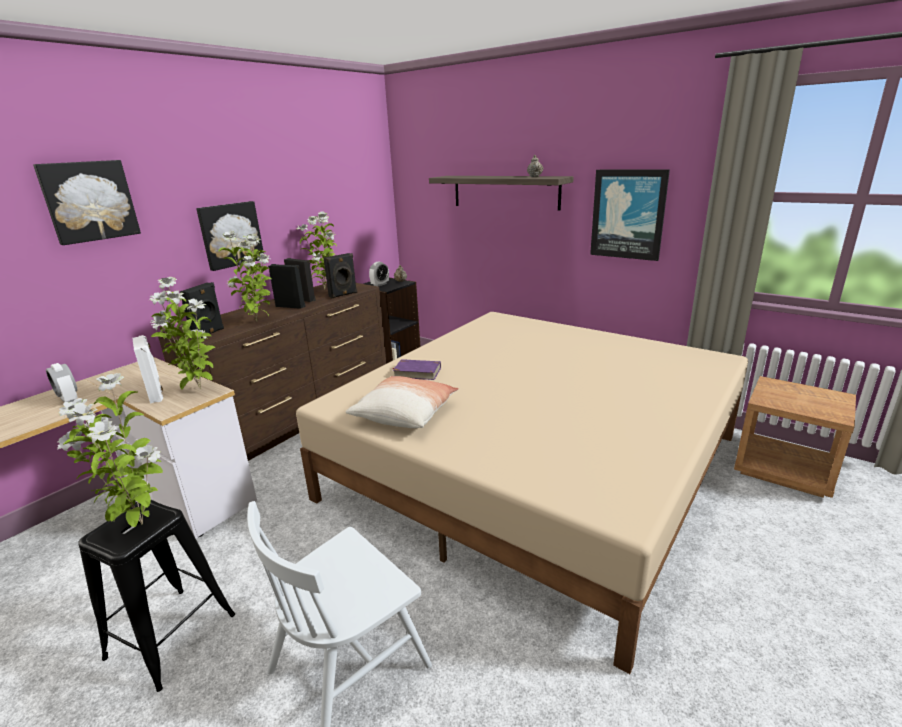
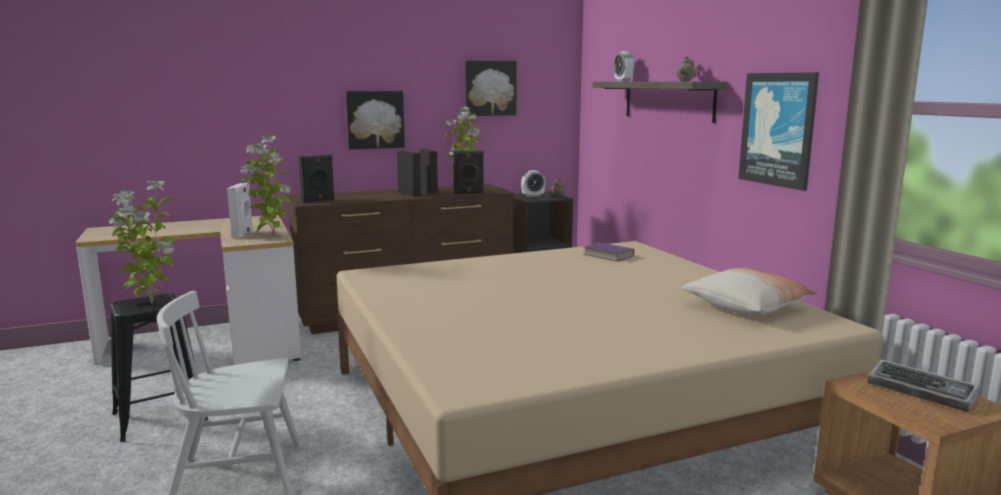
camera: 30 degrees right, 10 degrees down
(69, 399) = (193, 226): alarm clock -> alarm clock (623, 81)
(89, 201) = (256, 75): picture -> picture (490, 88)
(258, 321) = (366, 199): potted plant -> none
(405, 414) = (410, 291): pillow -> pillow (747, 307)
(417, 372) = (471, 269): purple book -> purple book (608, 255)
(800, 395) = (923, 392): none -> keyboard

